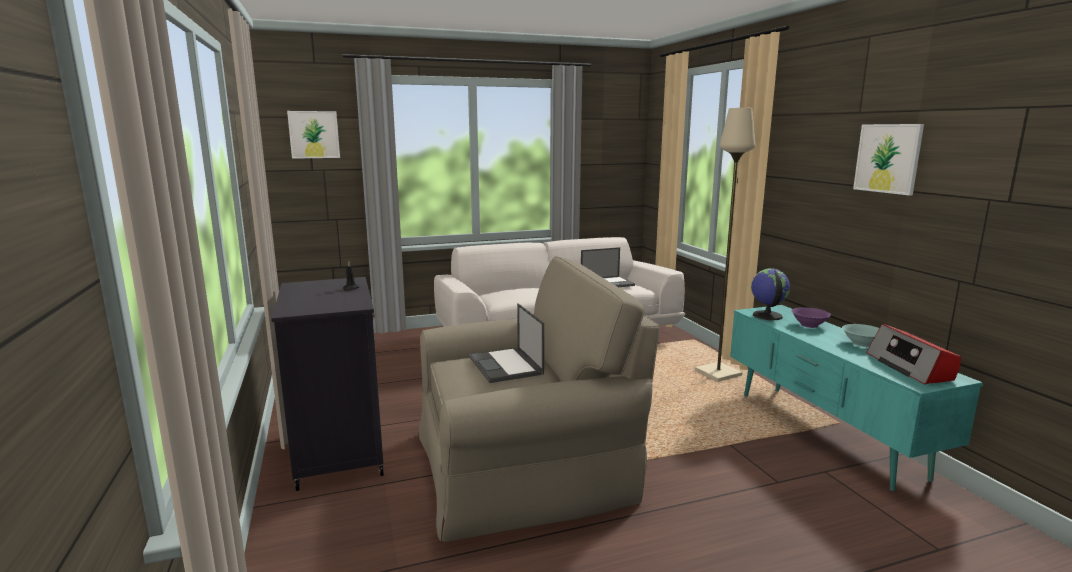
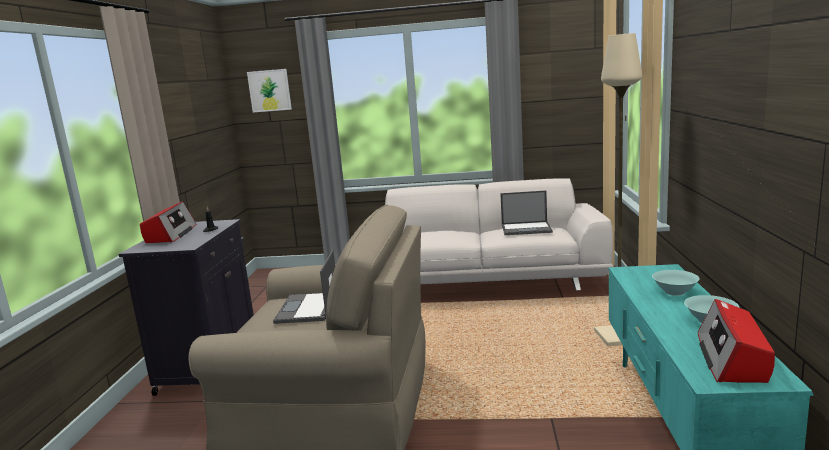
camera: 25 degrees right, 0 degrees up
(303, 295) = (170, 234): none -> radio
(766, 316) = (637, 276): globe -> none
(809, 325) = (674, 292): purple bowl -> turquoise bowl
(888, 158) = (747, 88): picture -> none

